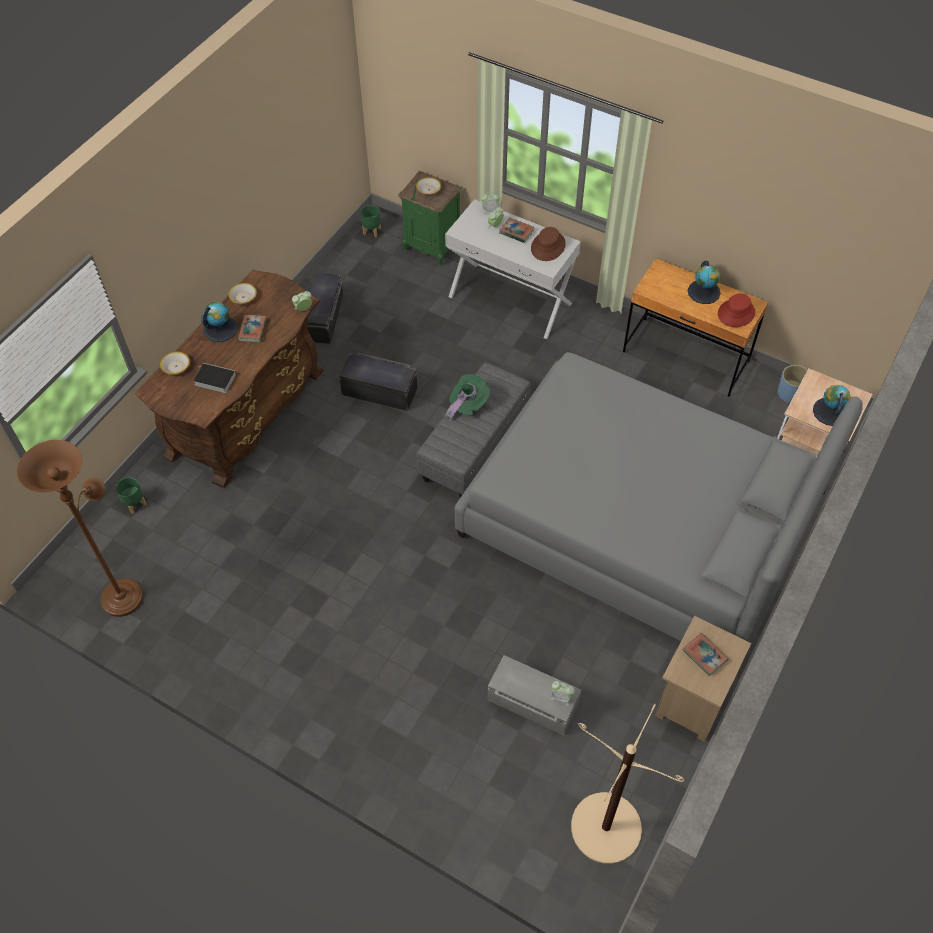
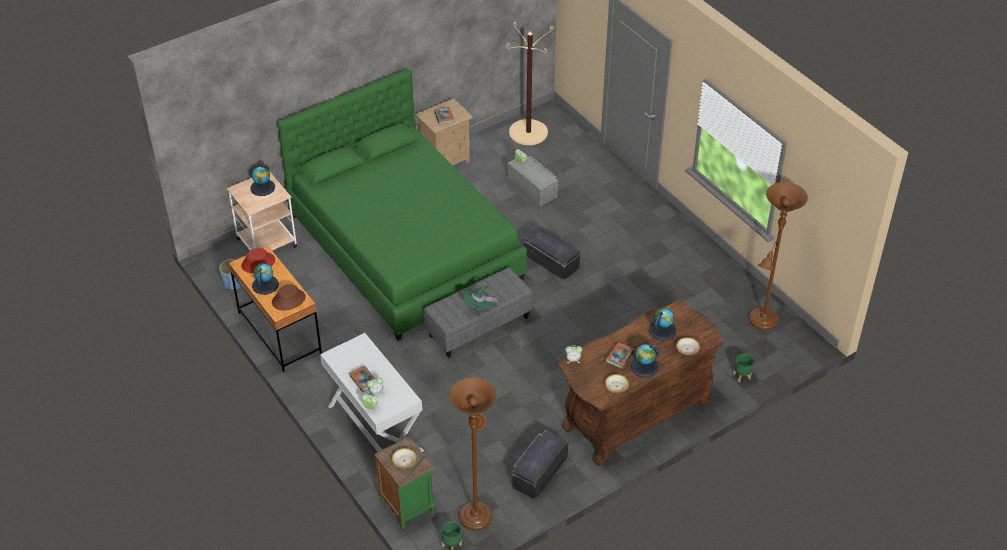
camera: 155 degrees left, 10 degrees down
(214, 379) = (662, 330): book -> globe
(365, 262) = (476, 512): none -> brown floor lamp
(380, 390) = (524, 392): black storage box -> black storage box (550, 261)
(548, 246) = (348, 358): brown hat -> brown hat (288, 300)
(636, 524) = (405, 246): grey bed -> green bed

